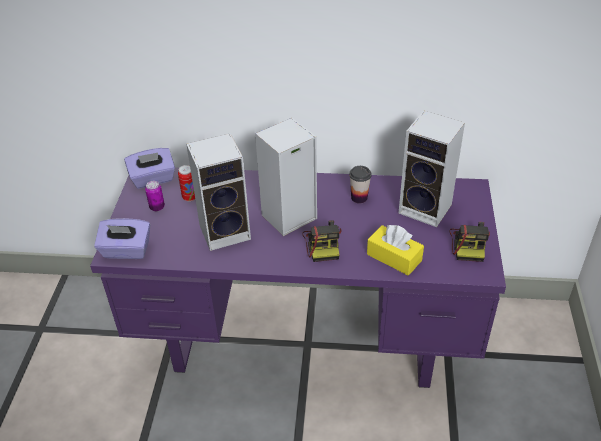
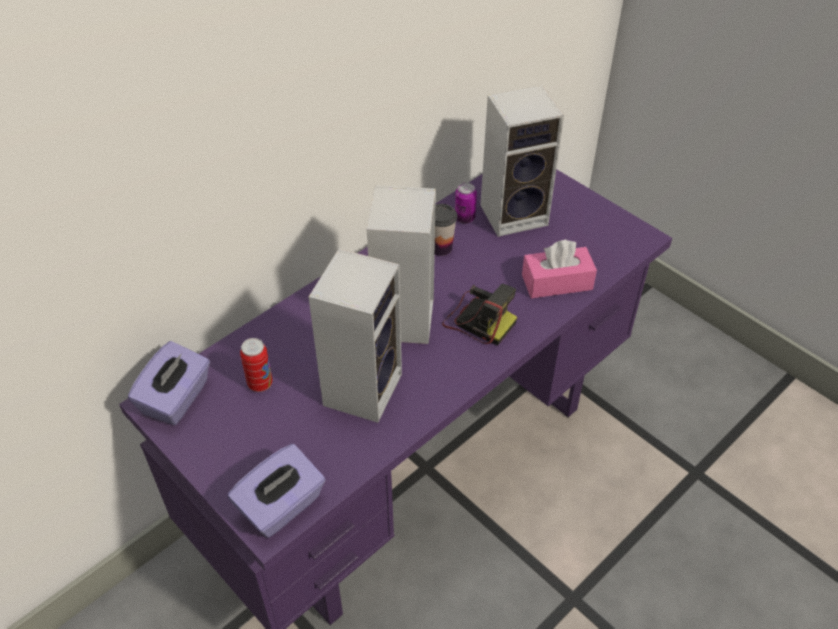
camera: 50 degrees left, 5 degrees up
(157, 207) = (237, 426): can -> can (464, 218)
(394, 257) = (557, 282): yellow tissue box -> pink tissue box
(469, 244) = (595, 221): camera -> none

